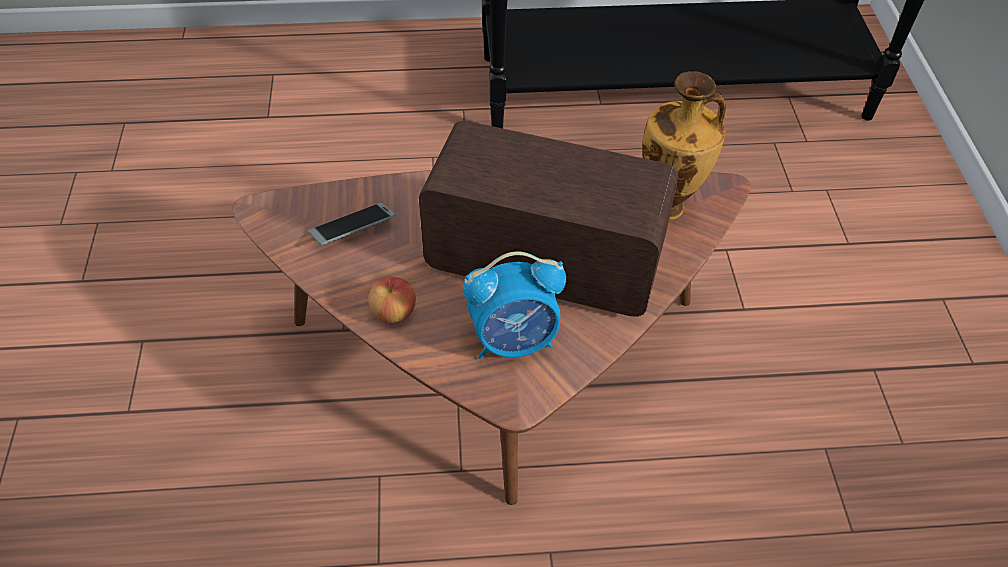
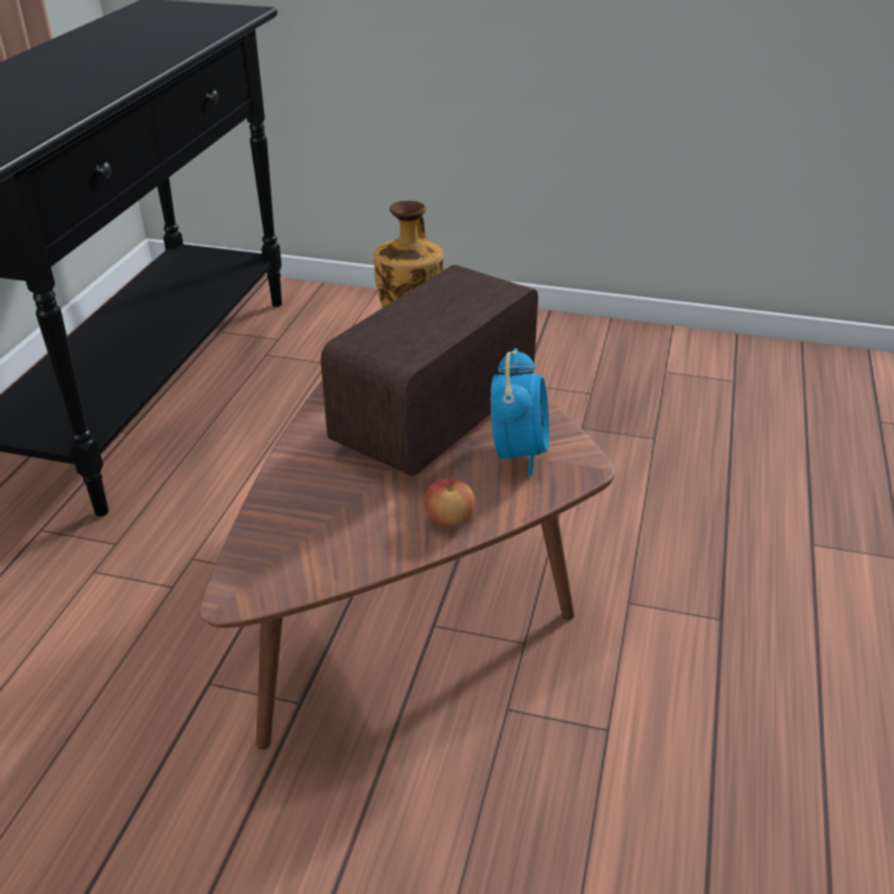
camera: 70 degrees left, 15 degrees down
(353, 230) = (318, 528): phone -> none

